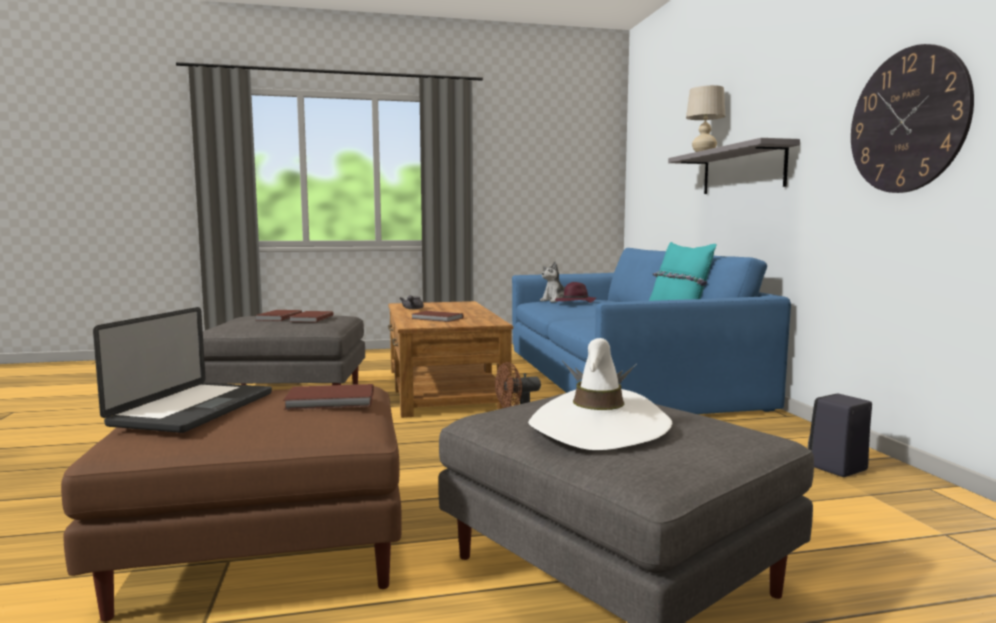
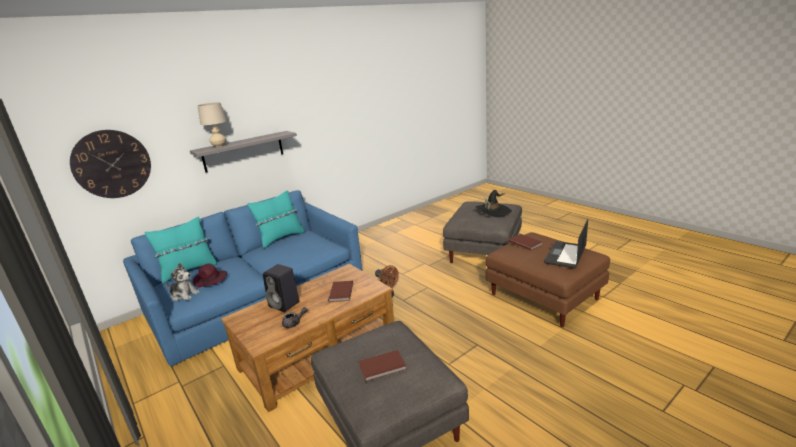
camera: 115 degrees left, 15 degrees up
(194, 409) = (565, 255): laptop -> laptop turned 45 degrees counterclockwise
(310, 319) = (377, 345): brown book -> none
(598, 426) = (493, 211): white hat -> black hat
(617, 301) = (188, 271): none -> turquoise pillow
(836, 468) = (377, 237): black speaker -> black speaker (285, 304)
(907, 120) = (339, 121): wall clock -> wall clock (112, 164)

